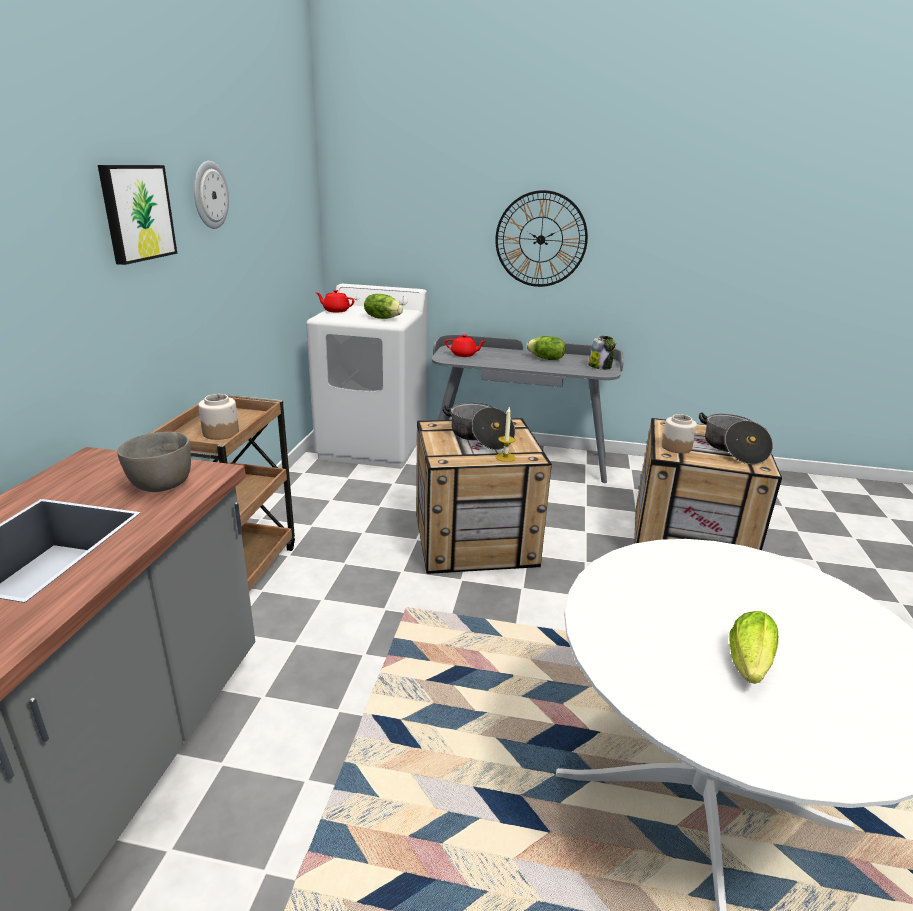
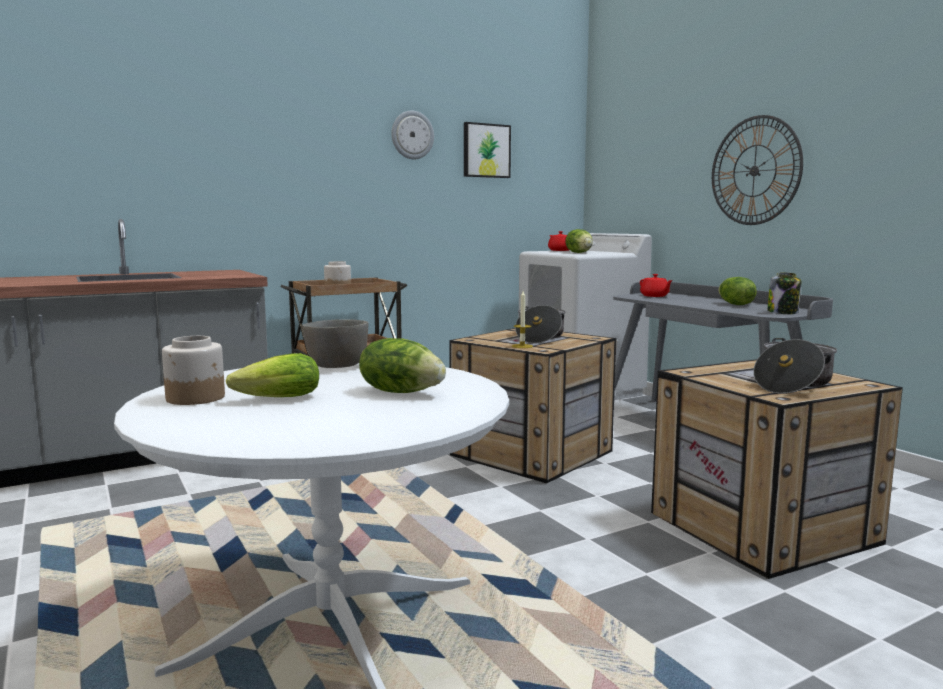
camera: 50 degrees right, 15 degrees down
(136, 213) = (328, 137): picture -> picture (486, 151)
(160, 485) = (216, 275): grey bowl -> grey bowl (336, 366)
(676, 447) = (718, 371): jar -> jar (196, 398)
(757, 595) = (401, 392): none -> lettuce

